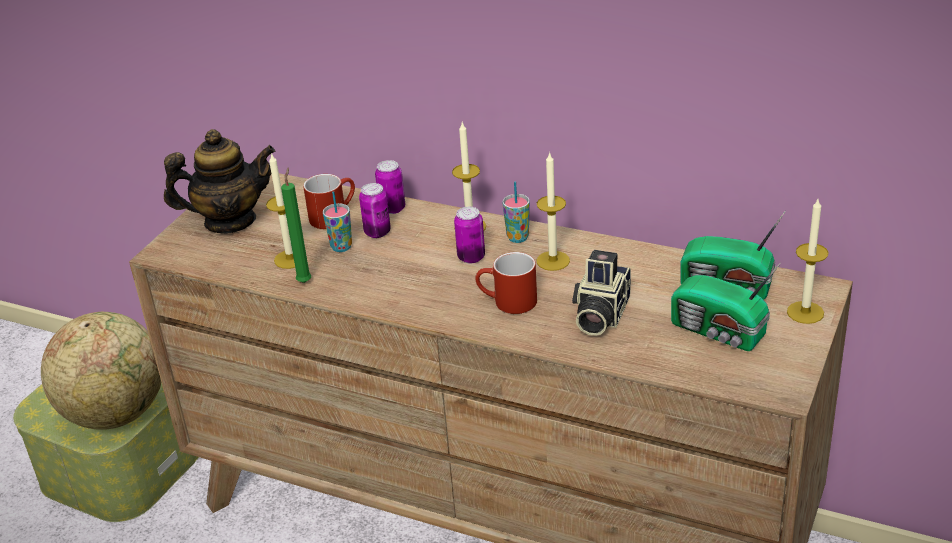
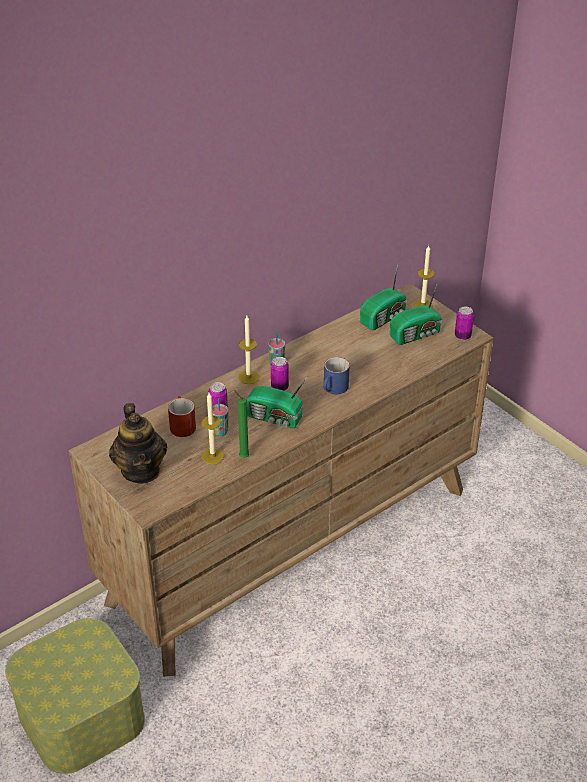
camera: 65 degrees left, 5 degrees up
(116, 413) = (100, 667): globe -> none
(229, 221) = (141, 470): teapot -> teapot turned 150 degrees clockwise
(392, 208) = (198, 399): can -> can (462, 336)
(402, 277) = (275, 418): none -> radio
(507, 303) = (334, 389): red mug -> blue mug
(553, 261) = (310, 361): candle -> none
(599, 315) = (371, 364): camera -> none

